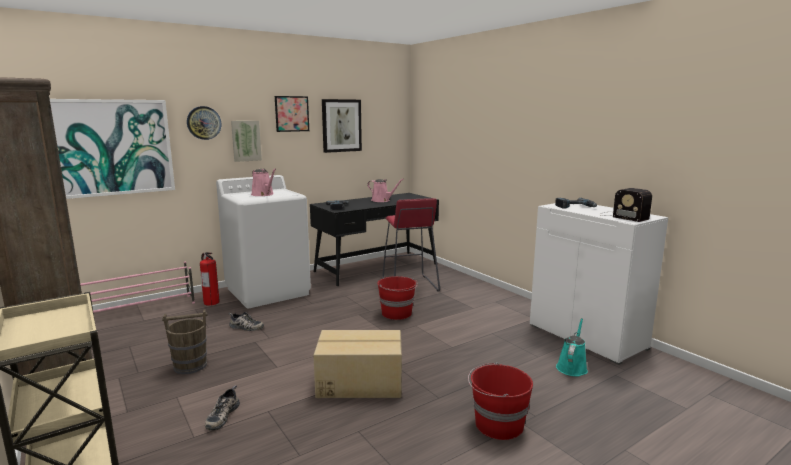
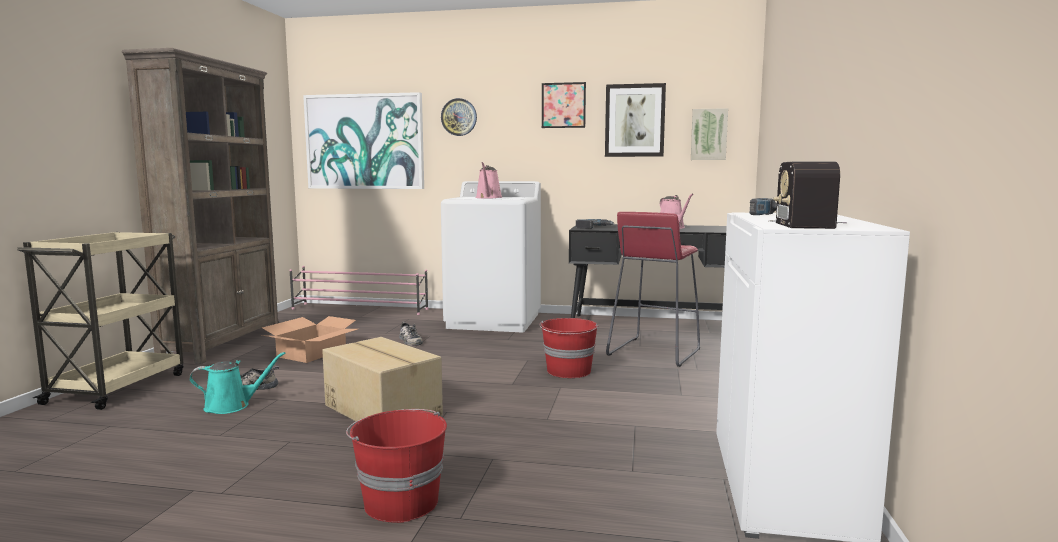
camera: 45 degrees right, 5 degrees down
(190, 366) = (312, 353): brown bucket -> cardboard box
(211, 302) = (431, 317): fire extinguisher -> none
(246, 140) = (504, 138): picture -> picture (708, 134)
(572, 367) = (652, 502): turquoise watering can -> turquoise watering can (232, 406)

